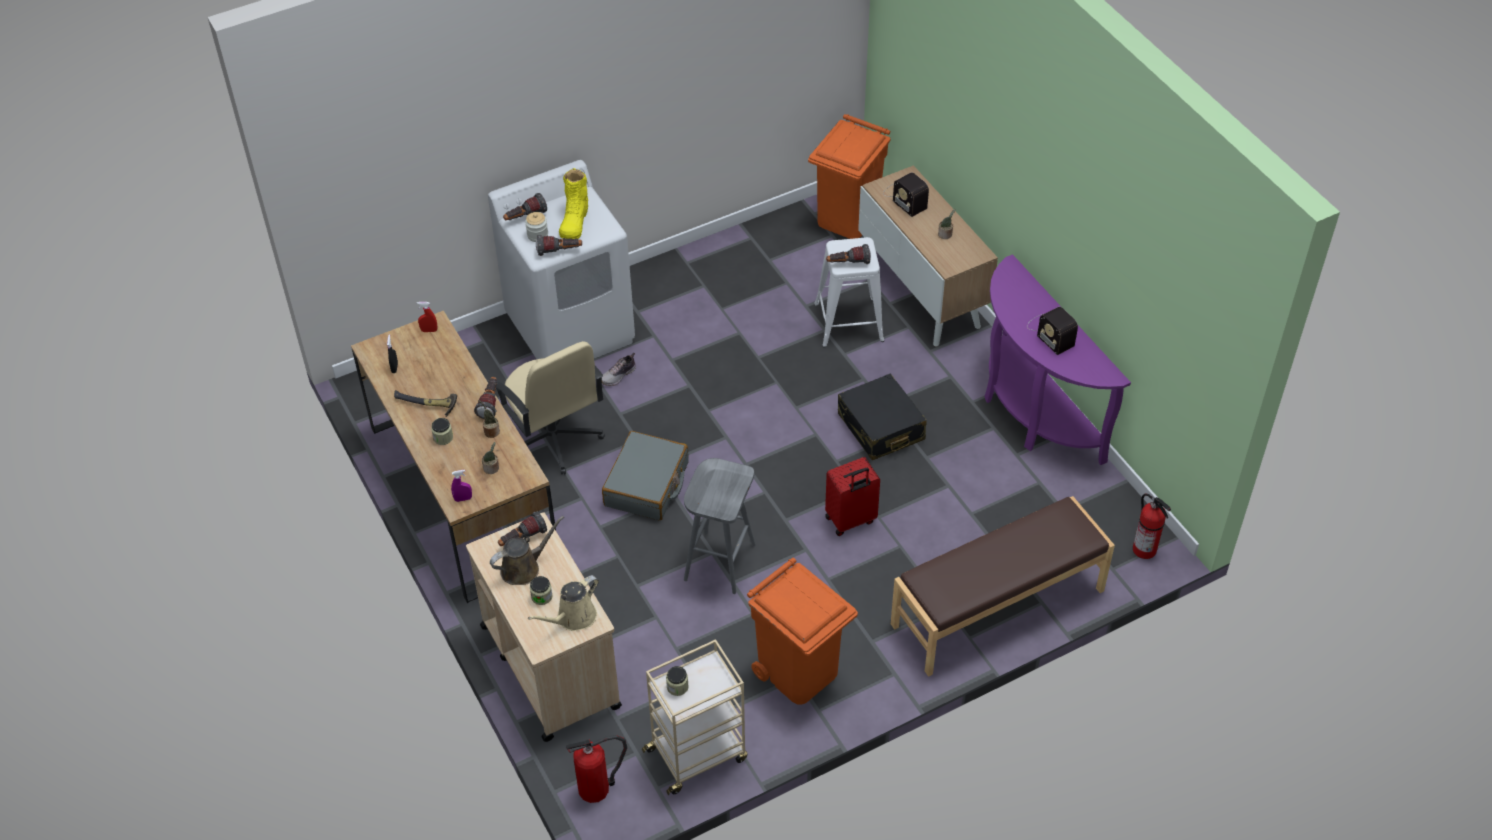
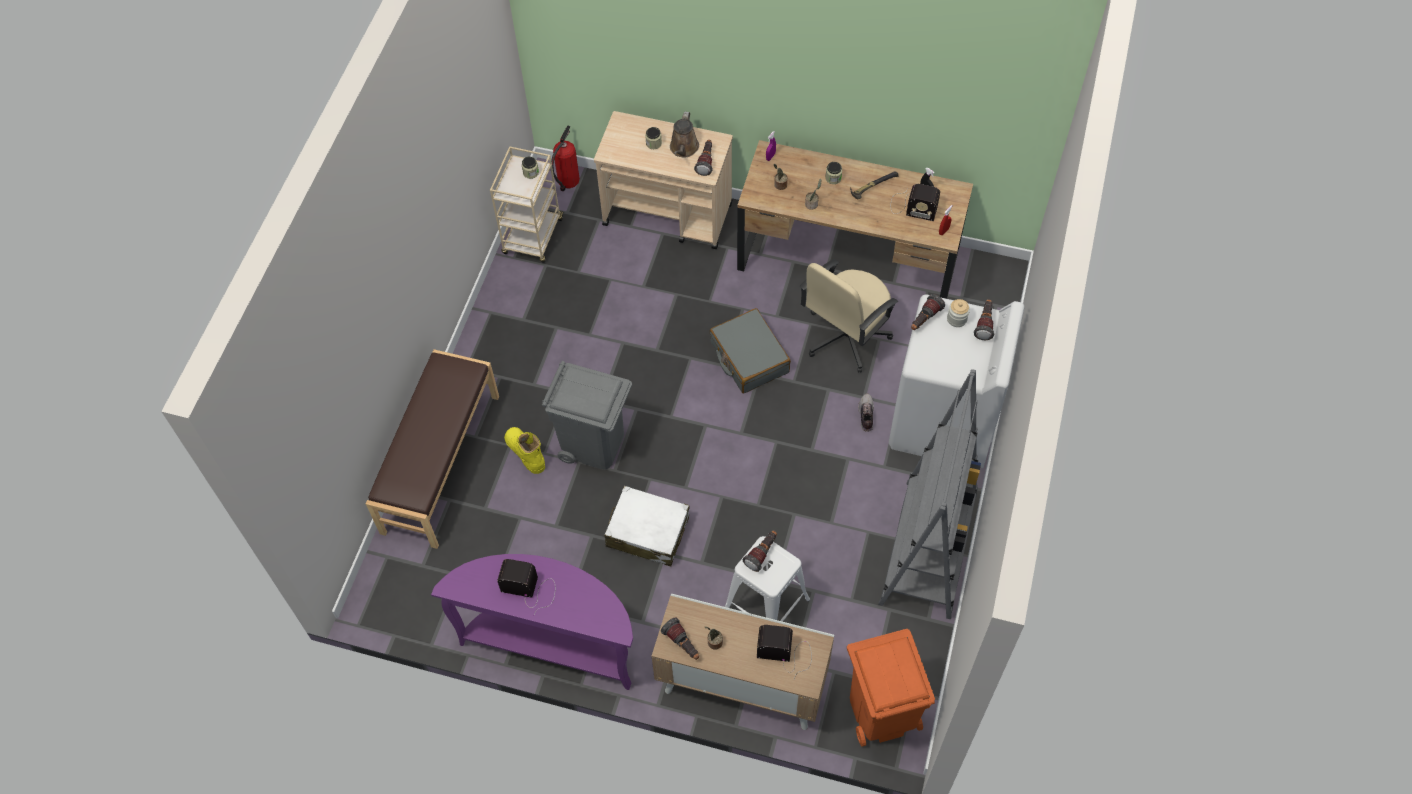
camera: 135 degrees right, 10 degrees up
(422, 366) = (911, 207): none -> radio
(490, 403) = (838, 219): flashlight -> flashlight (682, 644)
(553, 439) = (845, 337): beige office chair -> beige office chair turned 60 degrees counterclockwise
(573, 618) = (622, 147): beige watering can -> none
(574, 221) = (950, 351): yellow boot -> yellow boot (525, 453)
(696, 270) = (927, 549): none -> grey bookcase
(719, 561) = (646, 348): grey stool -> none
(799, 671) = (524, 324): orange trash can -> none
(851, 520) = (594, 443): red suitcase -> grey trash can
(881, 427) = (647, 532): black suitcase -> white suitcase
(1145, 550) = (375, 591): fire extinguisher -> none

